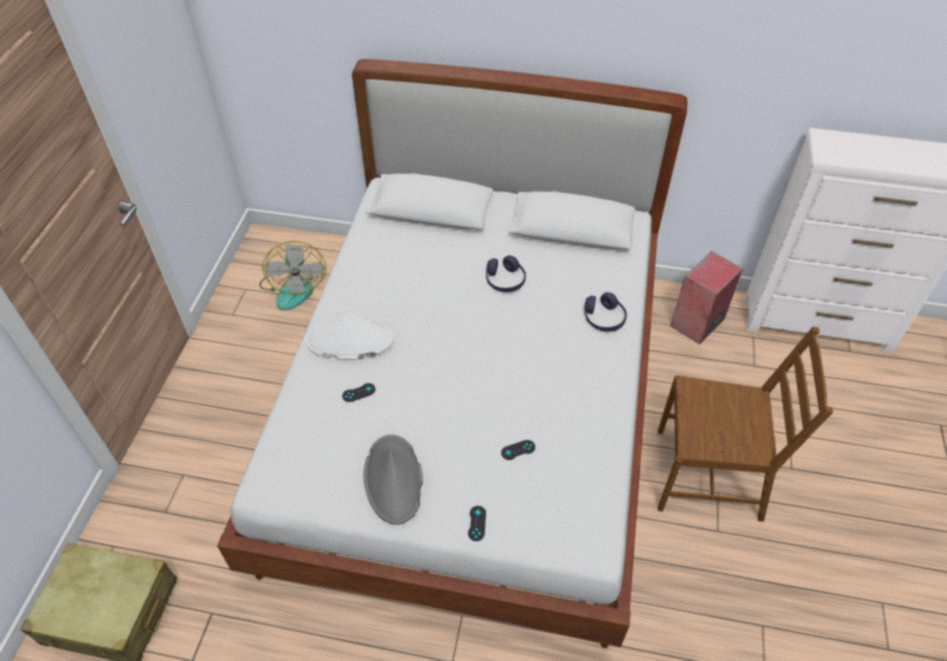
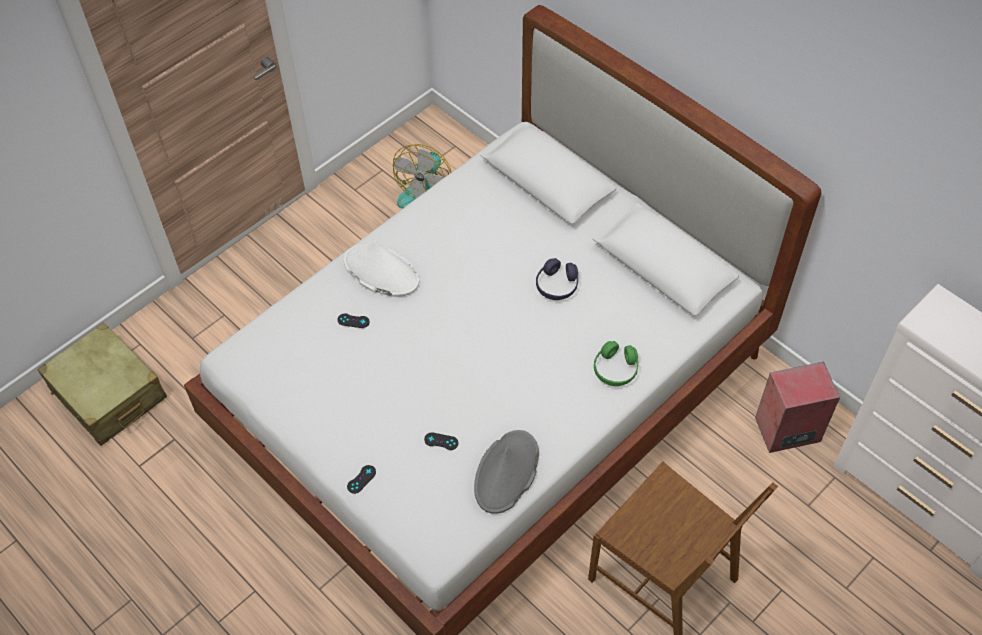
camera: 35 degrees right, 5 degrees up
(394, 480) = (326, 408): grey hat -> grey hat (506, 472)
(604, 318) = (615, 369): purple headphones -> green headphones

